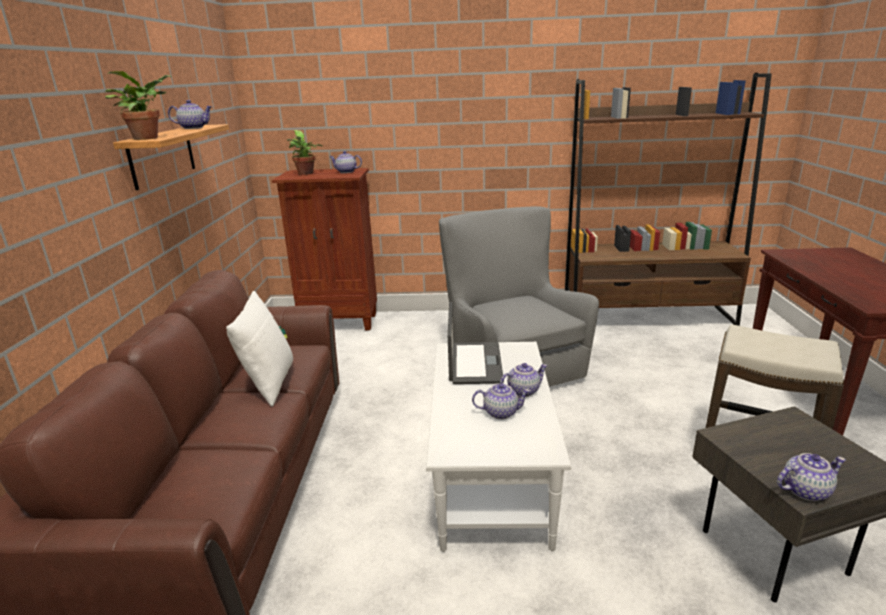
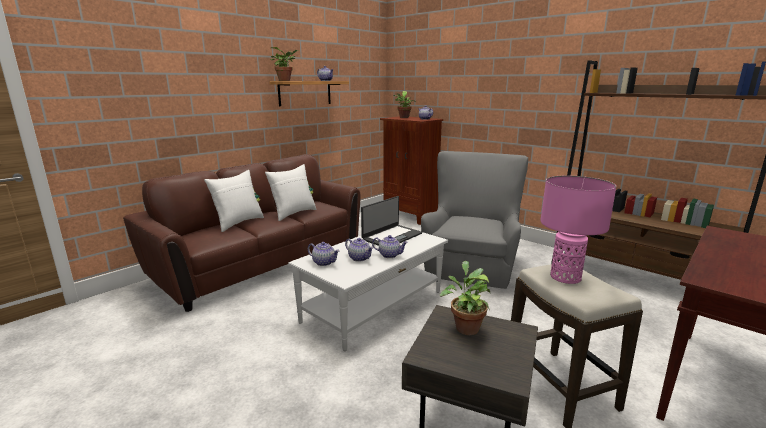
camera: 40 degrees right, 5 degrees down
(206, 442) = (238, 223): none -> white pillow
(762, 440) = (465, 327): none -> potted plant
(766, 343) = (564, 277): none -> pink table lamp
(805, 490) = (431, 355): teapot -> teapot (324, 262)

